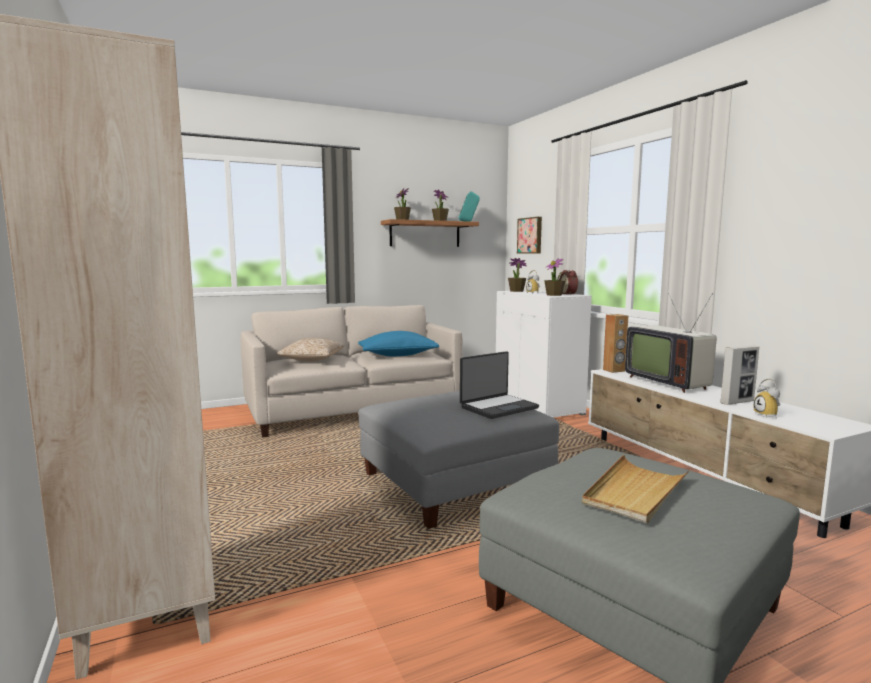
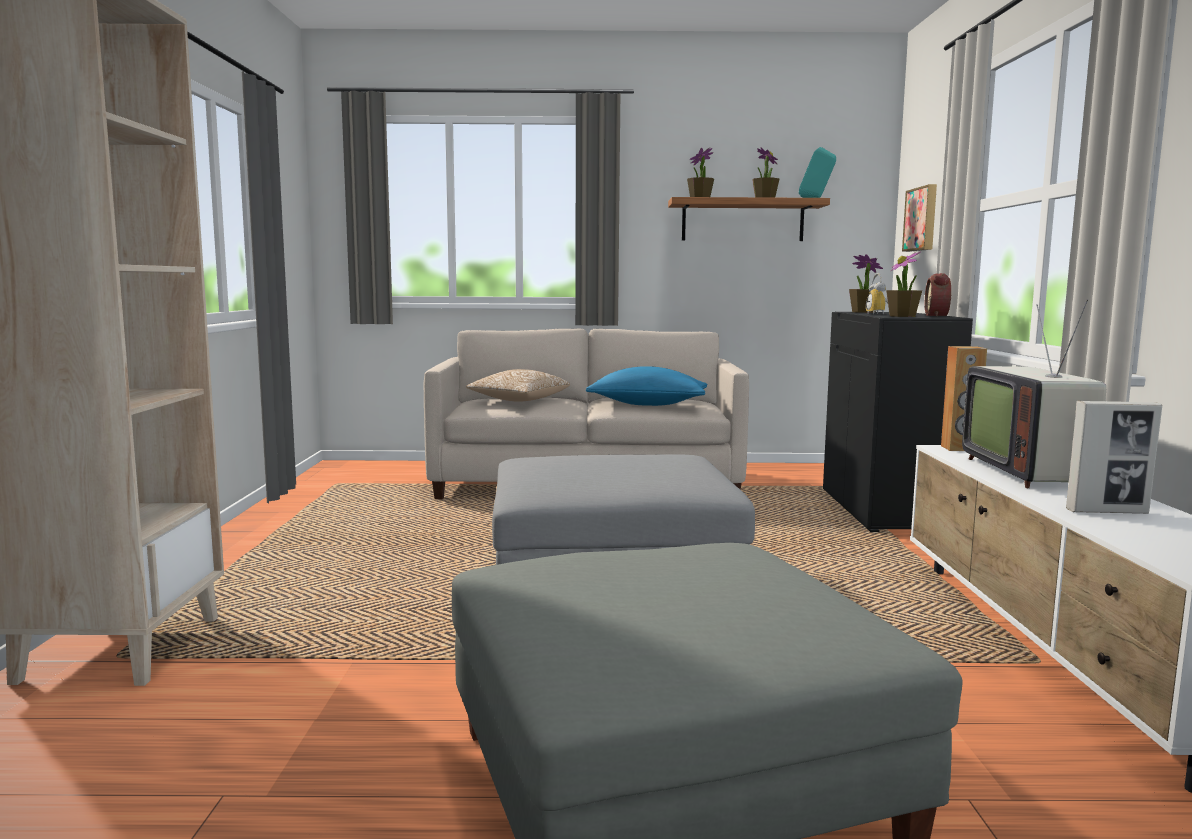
camera: 25 degrees right, 0 degrees up
(498, 407) = (670, 475): laptop -> none
(539, 406) = (885, 511): white cabinet -> black cabinet
(635, 492) = (659, 592): beige tray -> none
(769, 415) = (1129, 536): alarm clock -> none

